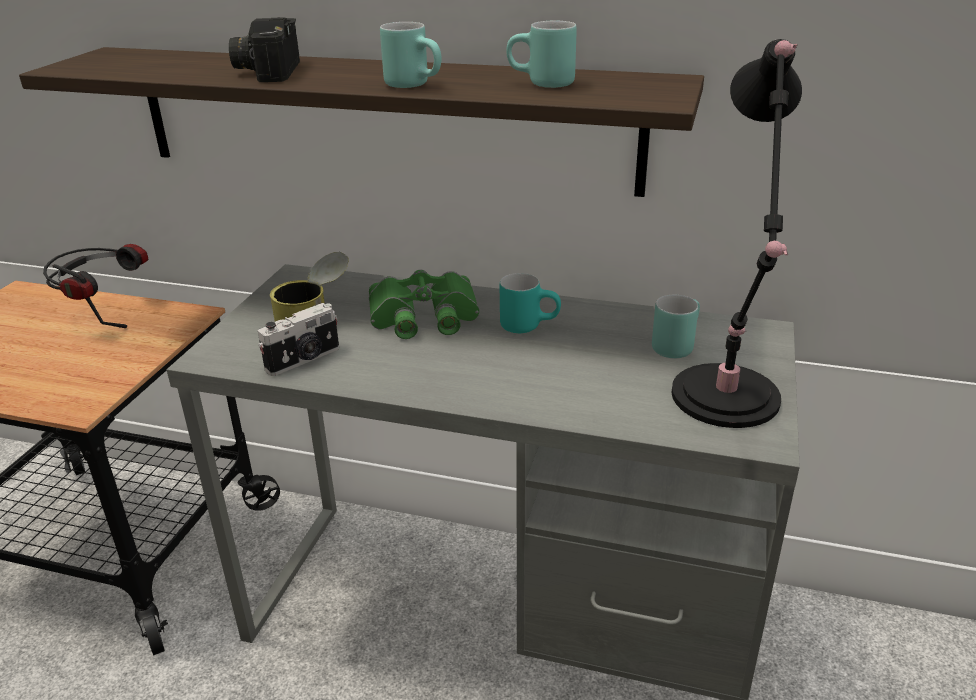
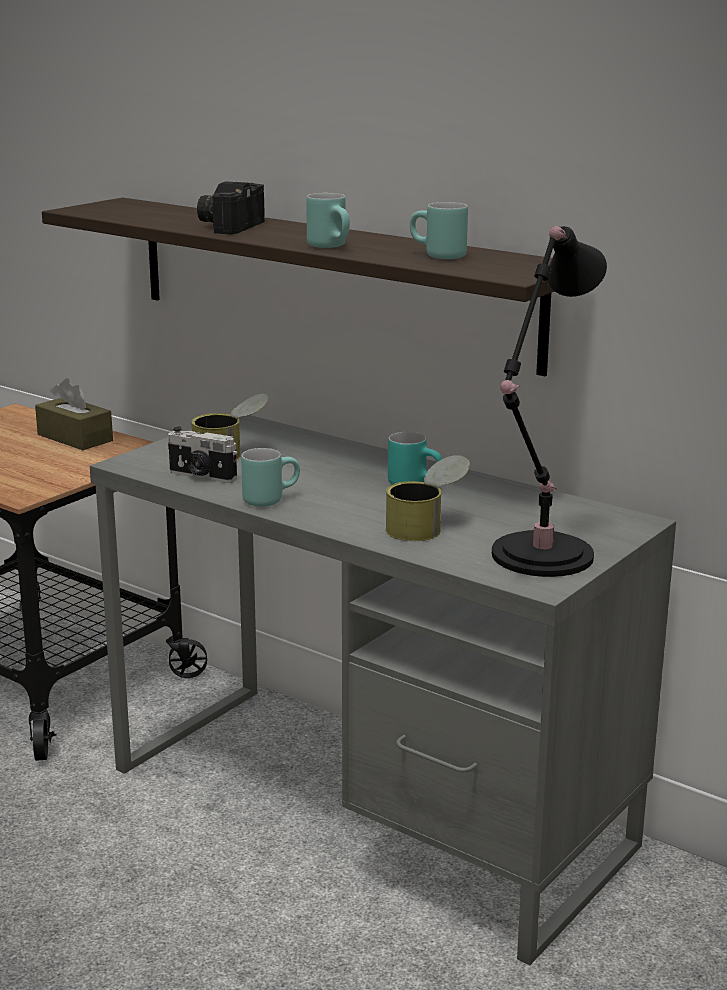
camera: 20 degrees right, 10 degrees down
(104, 314) = (75, 438): headphones -> brown tissue box
(304, 360) = (202, 476): camera -> camera turned 45 degrees clockwise
(423, 316) = (327, 464): green binoculars -> none
(586, 382) = (427, 527): none -> can
(674, 345) = (536, 517): turquoise mug -> turquoise mug (269, 498)

